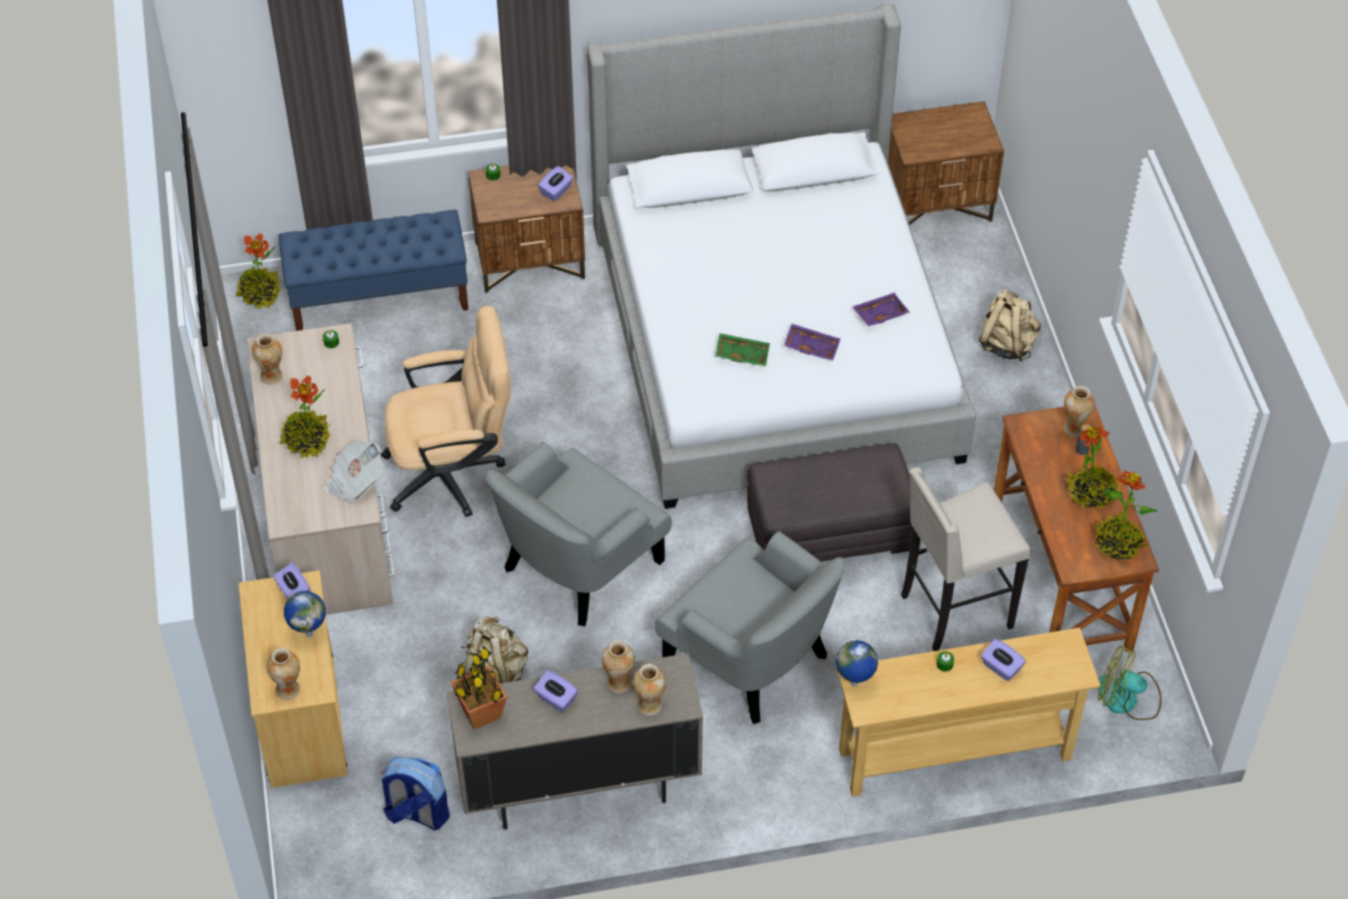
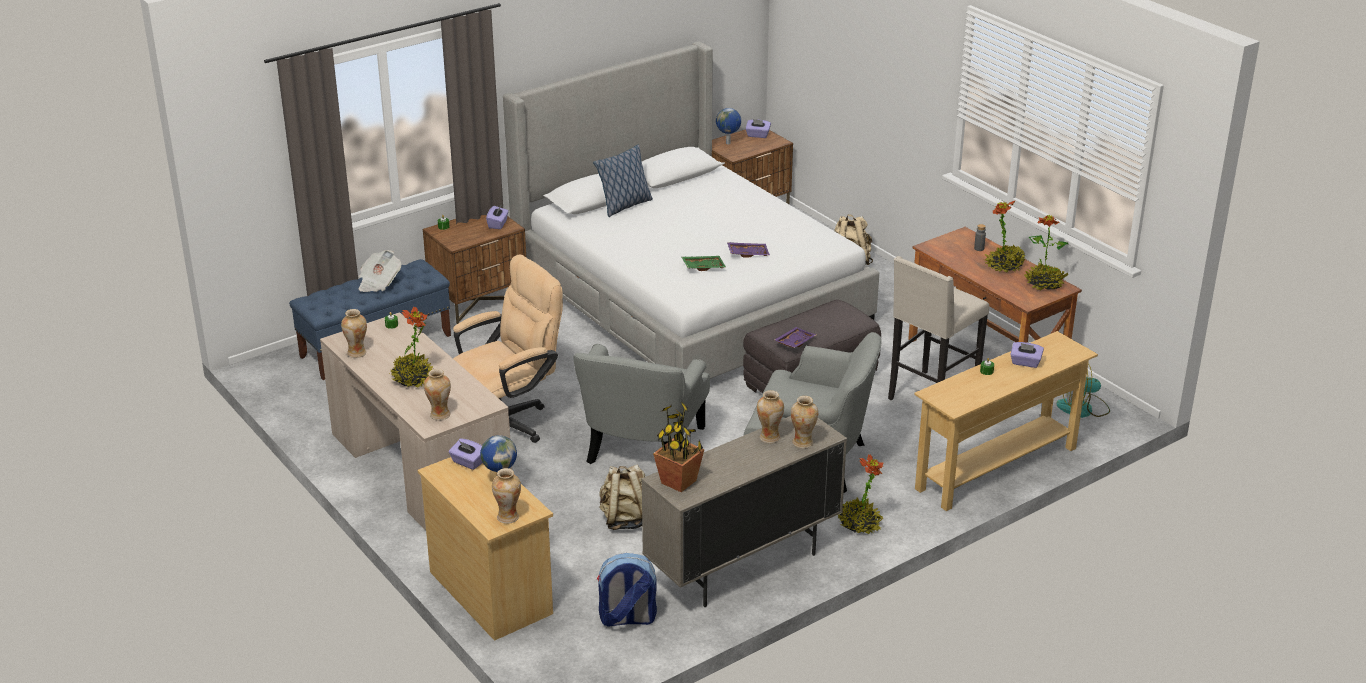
camera: 25 degrees left, 20 degrees down
(260, 294) = (276, 366): potted plant -> potted plant (859, 524)
(354, 482) = (470, 391): newspaper -> newspaper (379, 283)
(556, 699) = (729, 458): purple tissue box -> purple tissue box (757, 135)
(719, 208) = (624, 206): none -> pillow
(854, 684) = (935, 397): globe -> globe (728, 143)
(880, 314) = (780, 228): purple tray -> purple tray (794, 342)
(1074, 428) = (964, 240): vase -> vase (440, 415)

